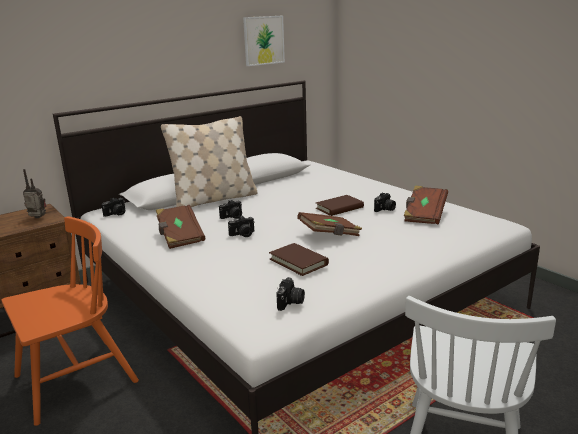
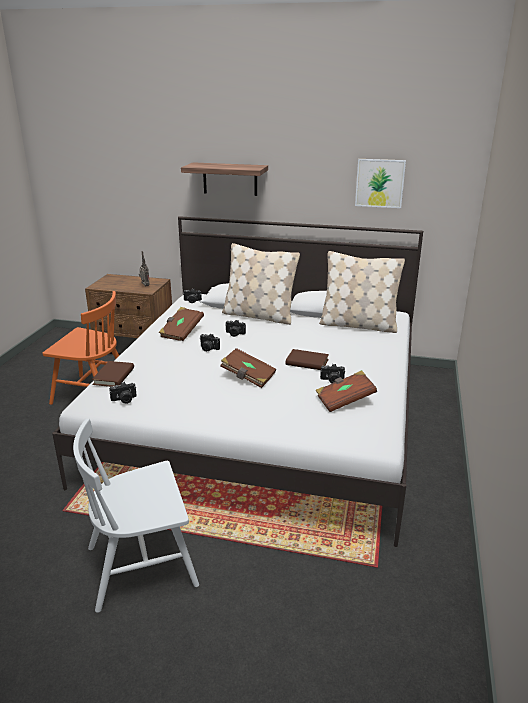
camera: 50 degrees right, 5 degrees up
(113, 55) = (230, 179): none -> shelf
(298, 262) = (183, 381): brown book -> brown book (114, 376)
(303, 176) = (358, 325): none -> beige pillow

